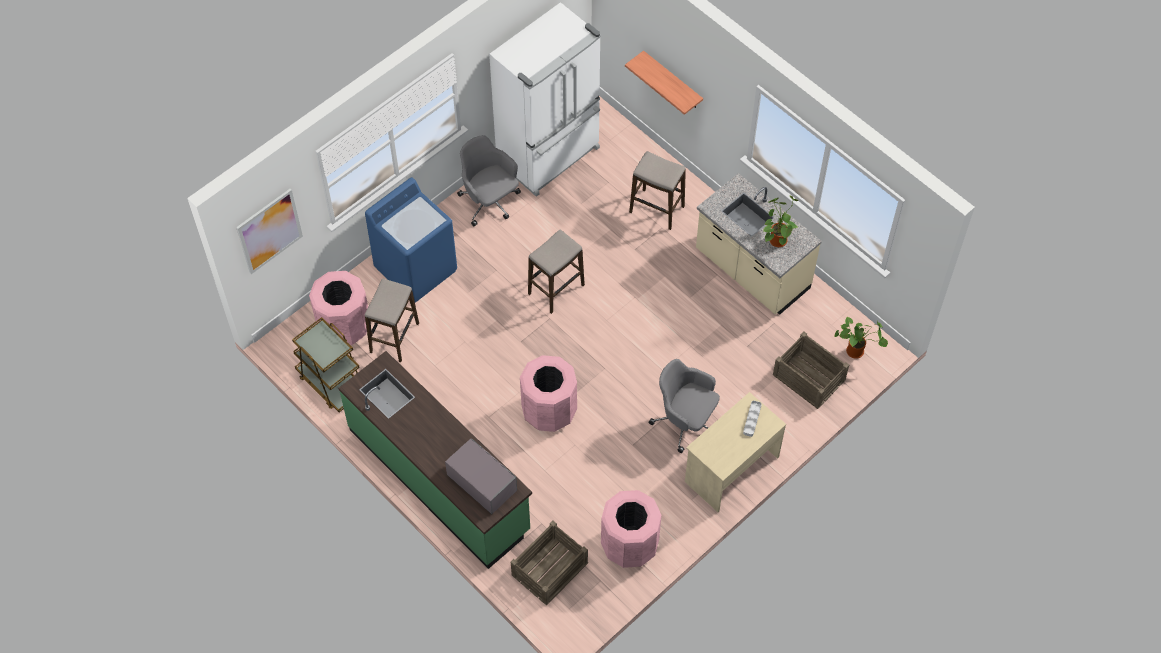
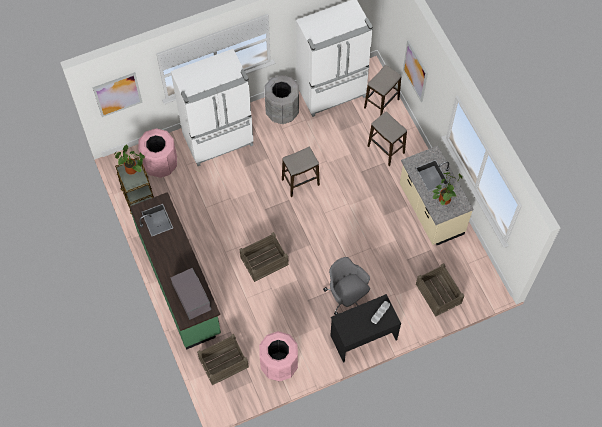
camera: 20 degrees right, 5 degrees up
(394, 338) = (188, 181): stool -> stool (381, 104)
(416, 269) = (219, 141): blue washing machine -> white fridge
(490, 202) = (282, 111): grey office chair -> grey trash can
(549, 411) = (264, 261): pink trash can -> crate
(672, 81) = (415, 71): shelf -> picture
(730, 469) = (363, 337): beige desk -> black desk
(857, 351) = (477, 286): potted plant -> potted plant (133, 169)

